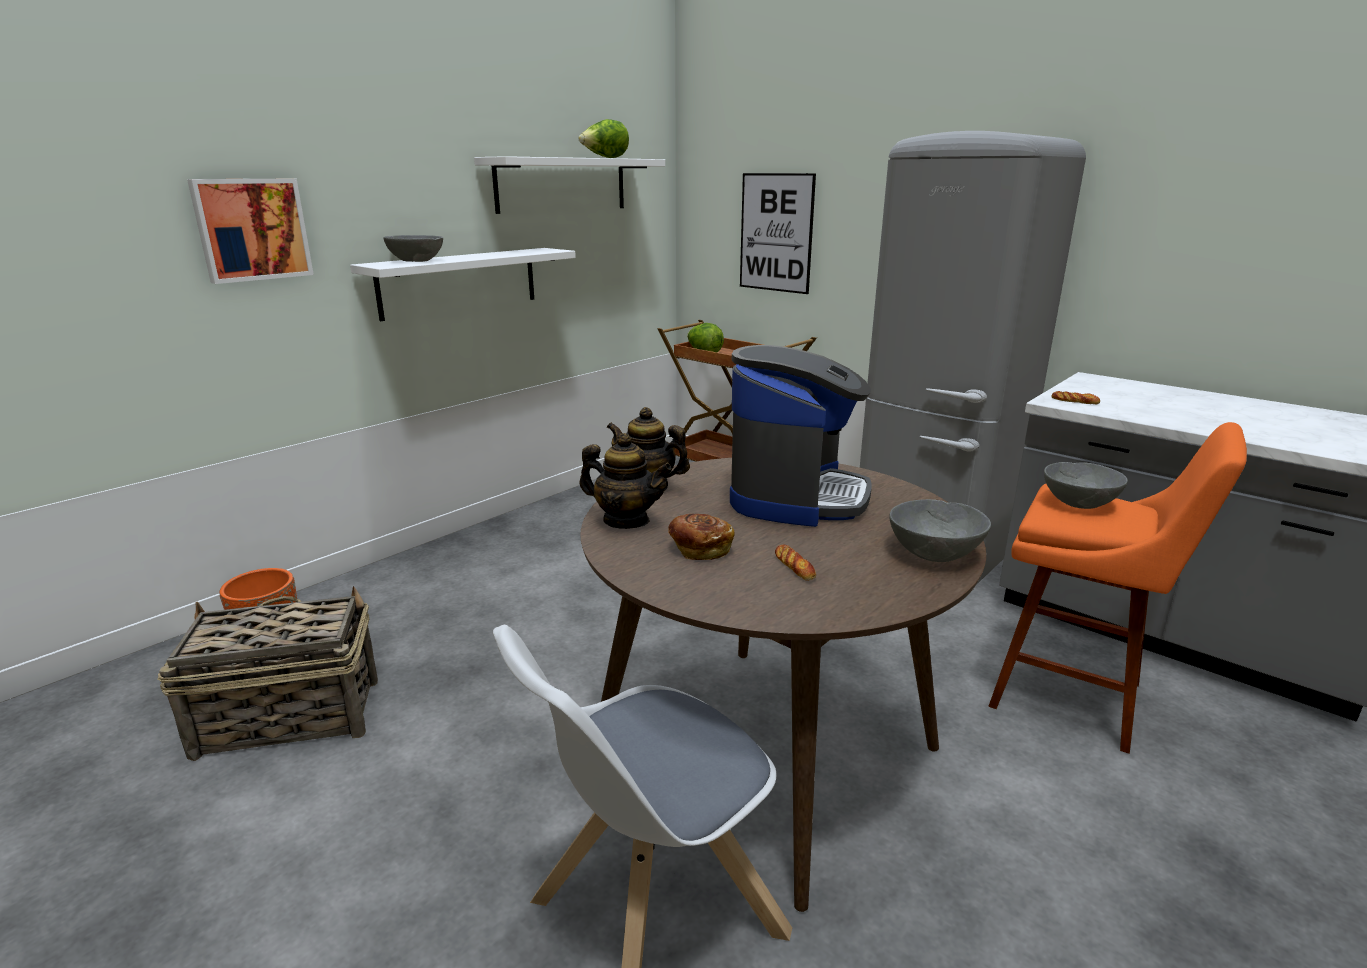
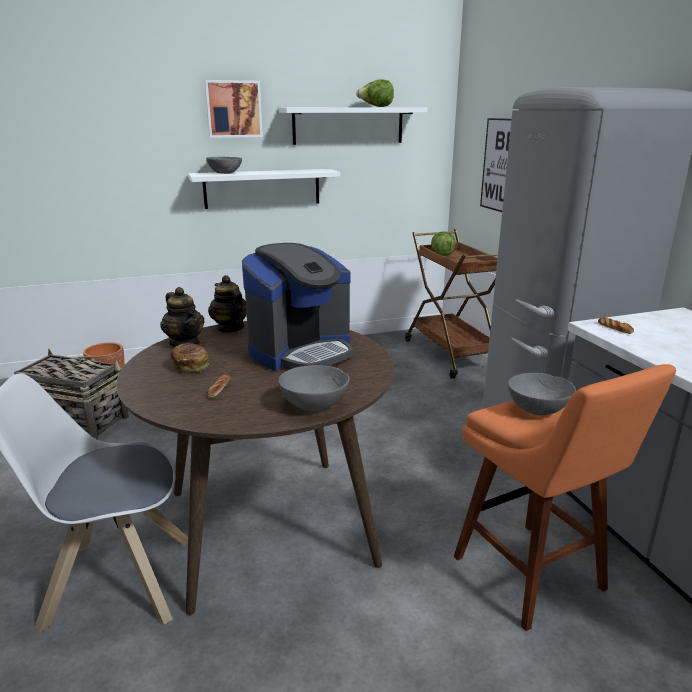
camera: 30 degrees right, 0 degrees up
(251, 229) = (130, 150): picture -> picture (233, 109)

